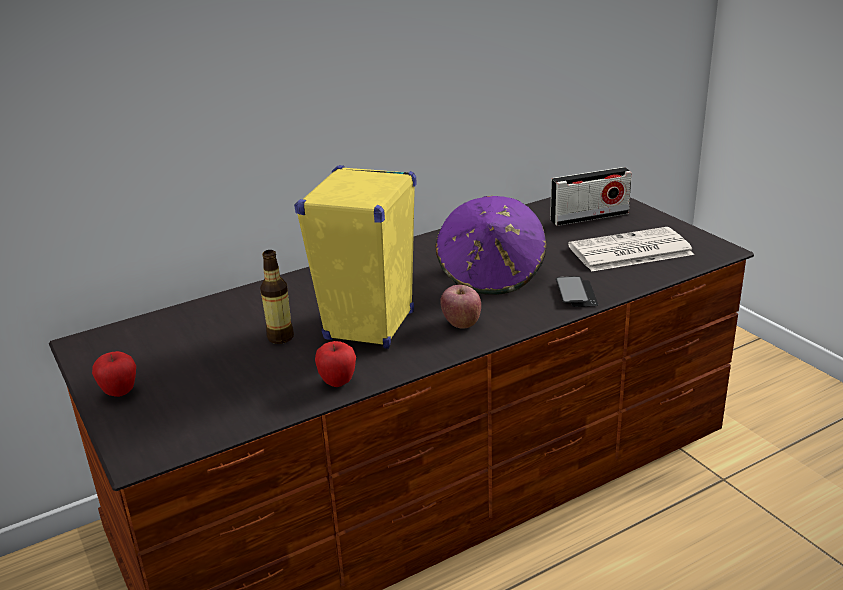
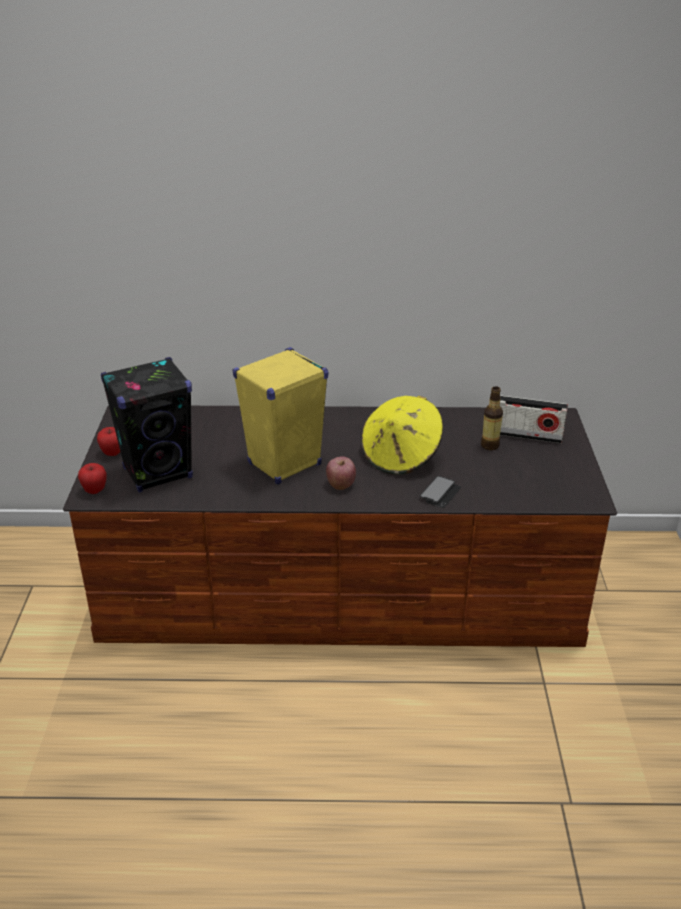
camera: 30 degrees right, 5 degrees up
(214, 392) = (158, 473): none -> black speaker
(280, 337) = (226, 451): bottle -> bottle (489, 445)
(338, 382) = (227, 495): apple -> apple (95, 491)
(491, 275) = (401, 456): purple hat -> yellow hat
(629, 251) = (520, 475): newspaper -> none

